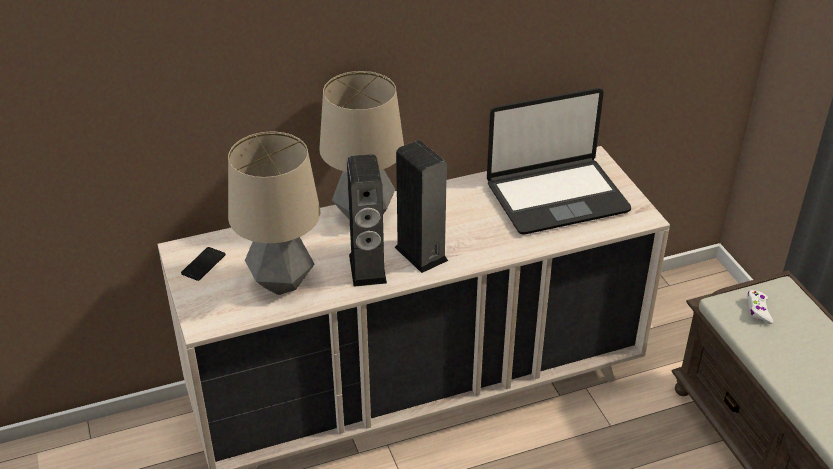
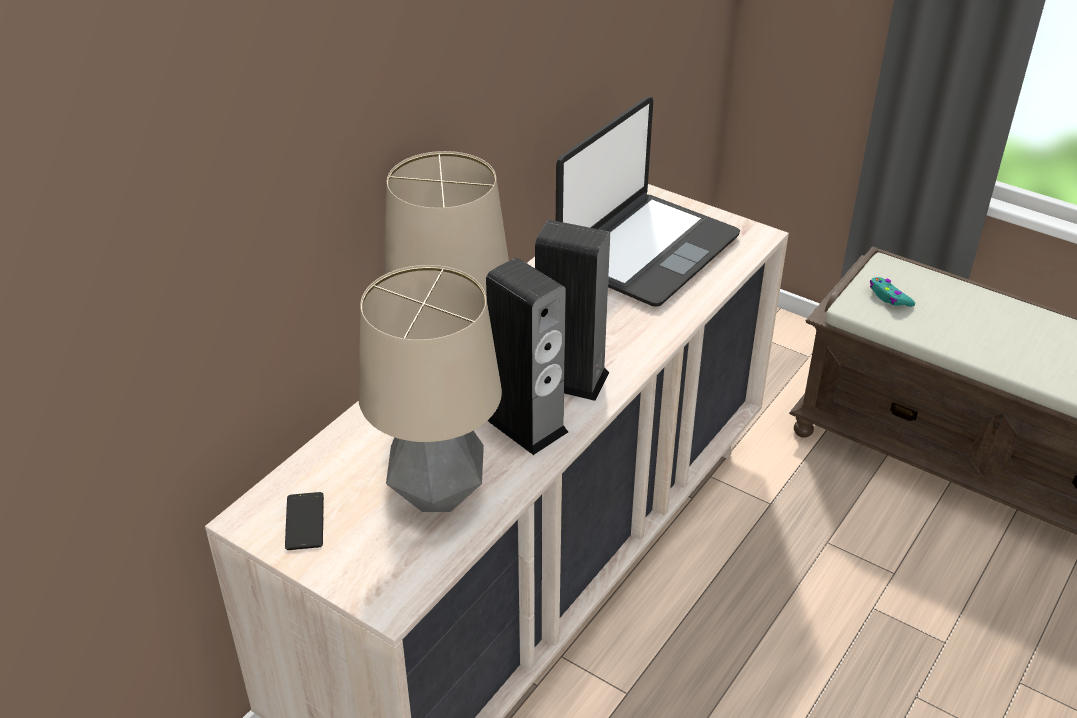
camera: 35 degrees left, 0 degrees up
(758, 310) = (889, 297): white game controller -> turquoise game controller

